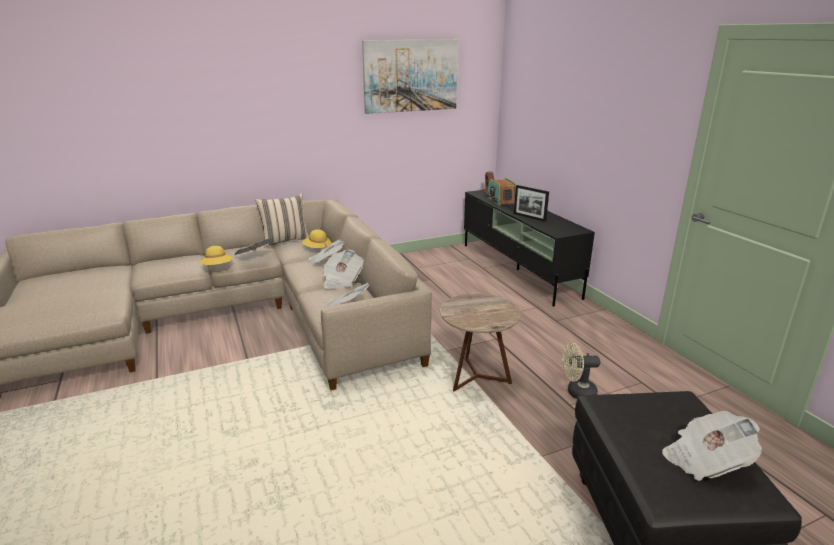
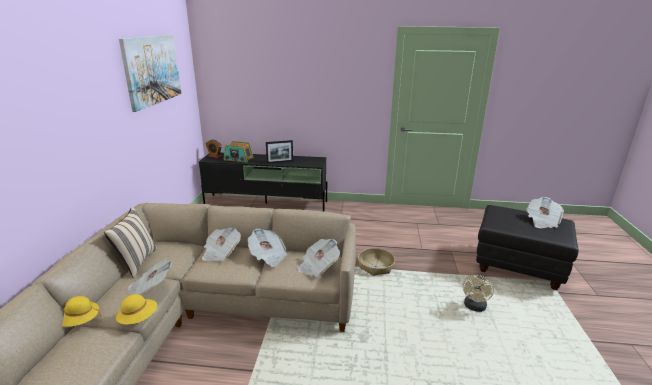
camera: 60 degrees left, 0 degrees up
(317, 249) = (181, 251): yellow hat -> yellow hat (79, 321)
(476, 377) = (376, 266): brown side table -> basket
(577, 393) = (413, 242): beige fan -> beige fan (474, 307)

